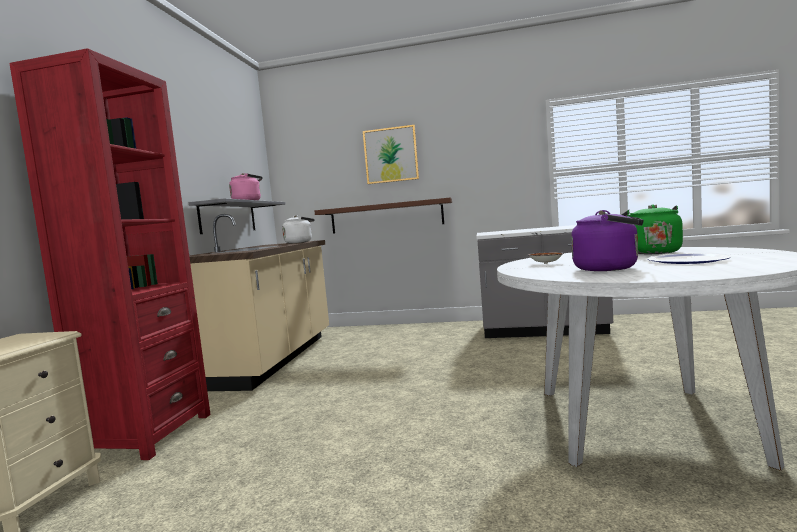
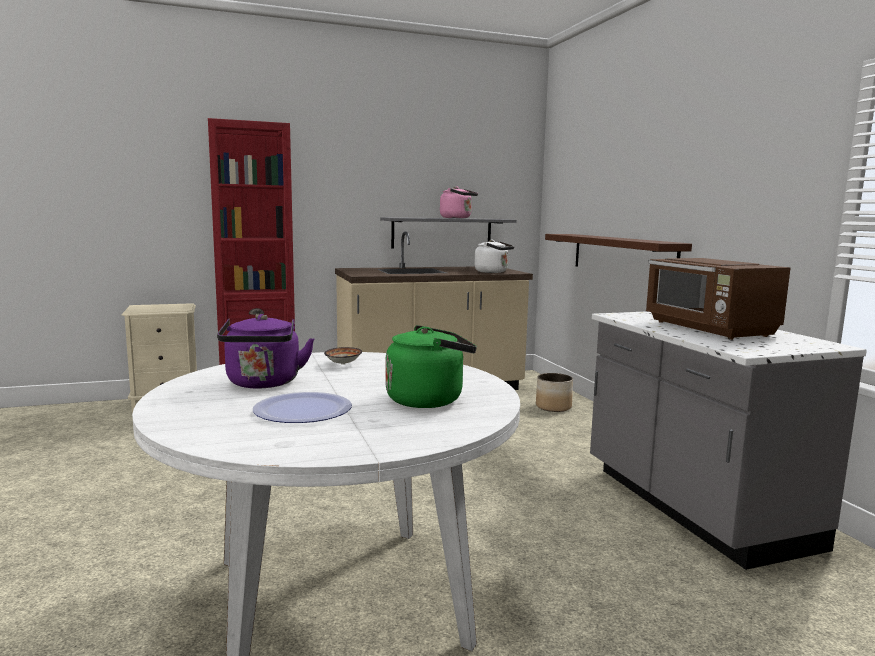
camera: 60 degrees right, 5 degrees up
(370, 333) = (554, 407): none -> planter
(391, 155) = (638, 164): picture -> none
(539, 229) = (709, 329): none -> brown microwave

